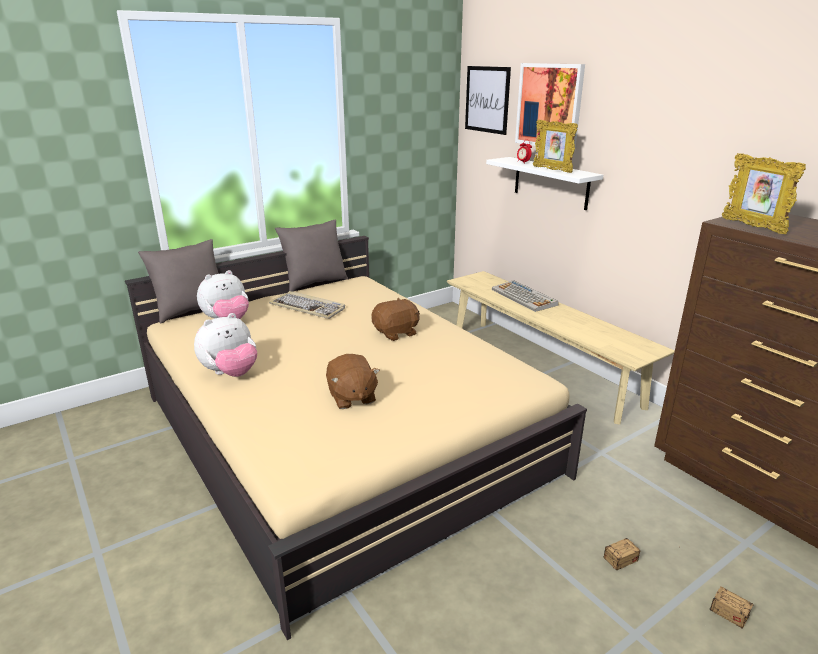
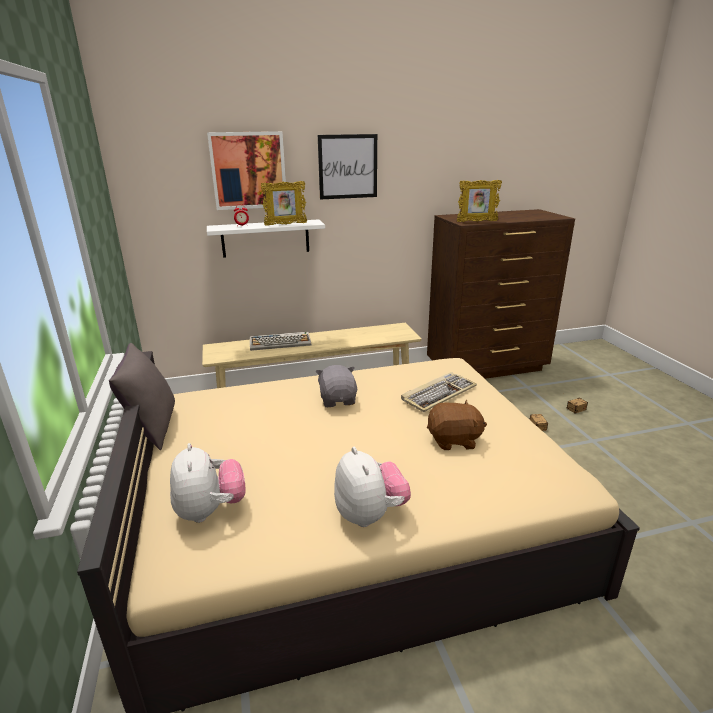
camera: 70 degrees left, 0 degrees up
(191, 311) = (130, 549): grey pillow -> none
(308, 307) = (228, 441): keyboard -> keyboard (438, 394)
(396, 333) = (338, 400): brown plush toy -> grey plush toy
(487, 99) = (158, 173): picture -> picture (348, 167)

